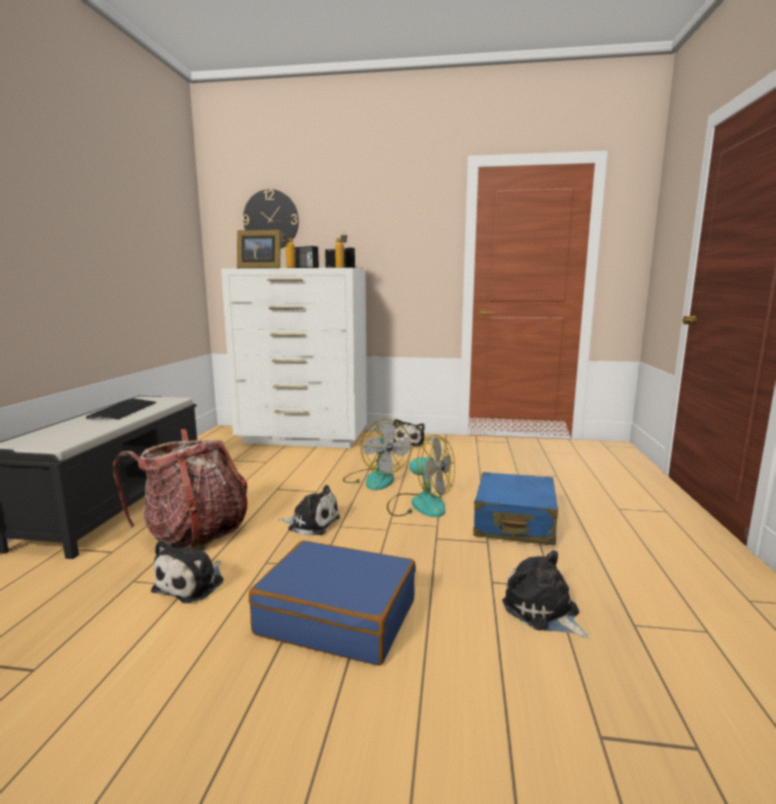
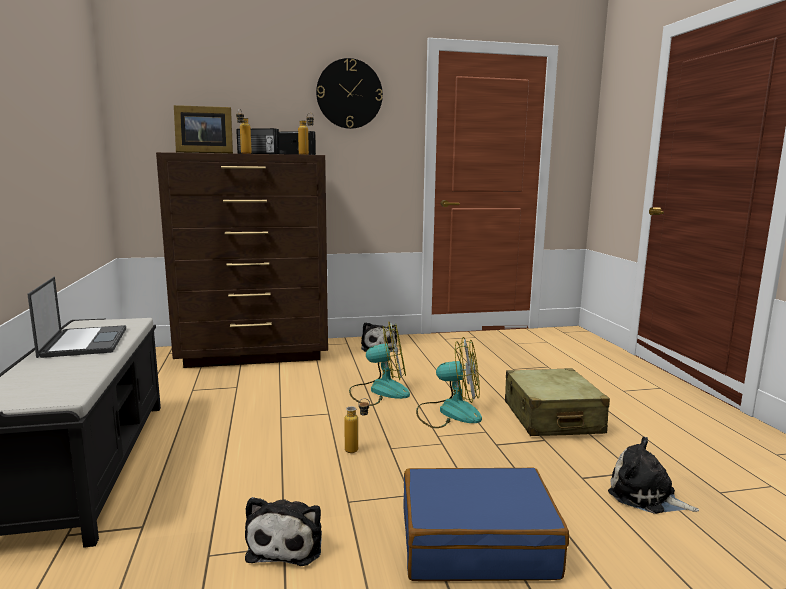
camera: 20 degrees left, 0 degrees up
(123, 410) = (84, 342): keyboard -> laptop
(194, 534) = (231, 485): backpack -> none
(271, 220) = (200, 93): wall clock -> wall clock (349, 94)
(303, 438) = (255, 354): white dresser -> brown dresser
(311, 523) = (357, 450): plush toy -> bottle
(375, 479) = (379, 391): fan -> fan turned 45 degrees counterclockwise
(514, 523) = (551, 418): blue suitcase -> beige suitcase

